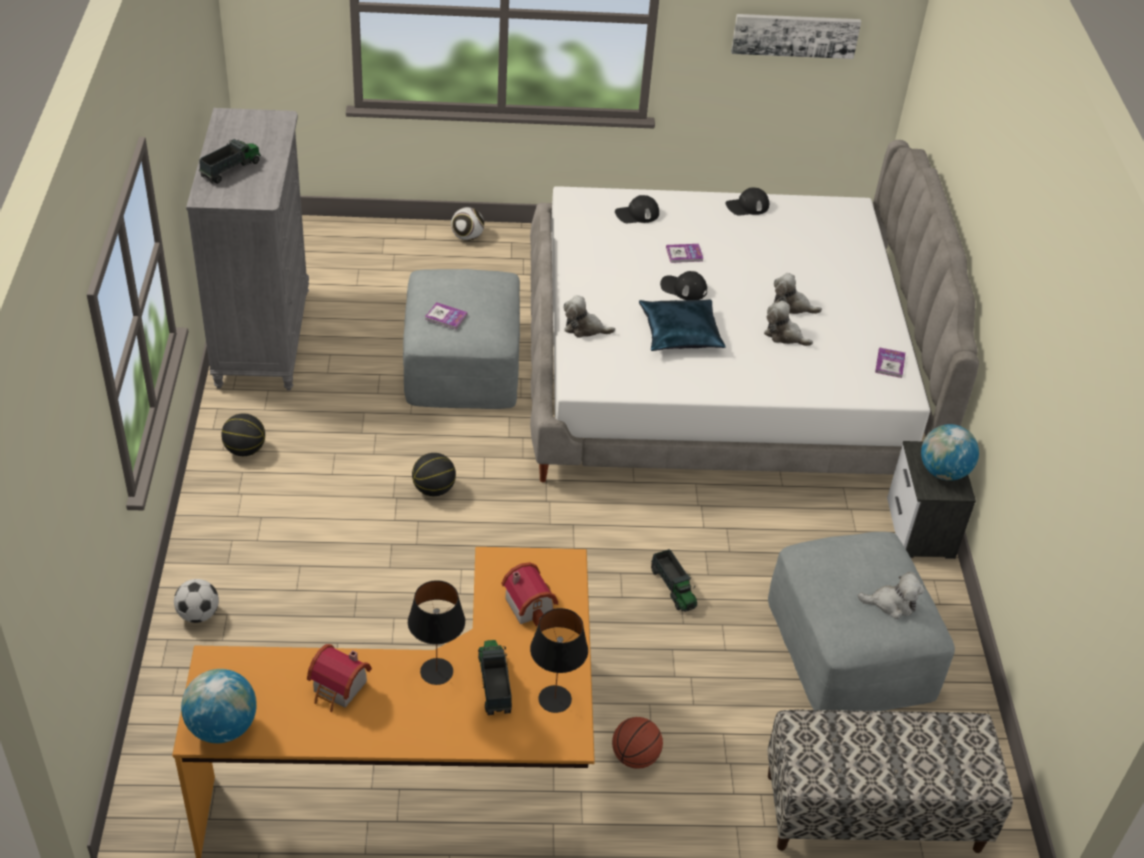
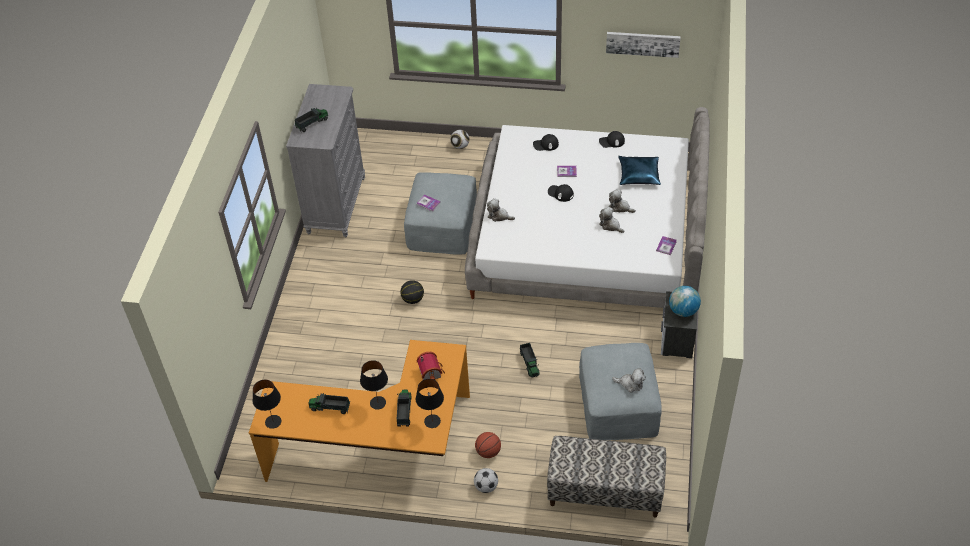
camera: 15 degrees right, 5 degrees up
(198, 614) = (282, 360): football -> football (486, 486)
(222, 727) = (273, 421): globe -> black table lamp
(245, 449) = (317, 270): basketball -> none
(339, 689) = (330, 408): toy house -> toy truck
(680, 334) = (551, 222): blue pillow -> blue pillow (638, 175)

